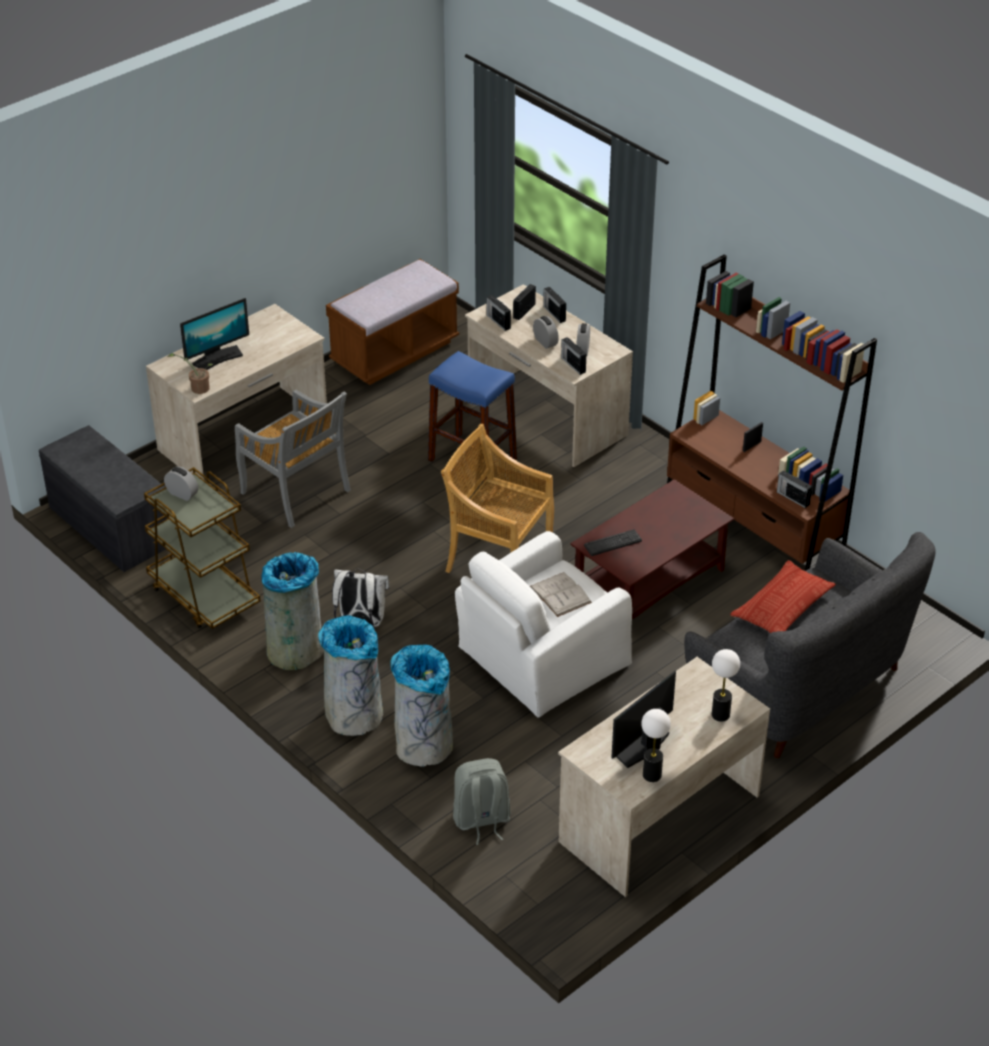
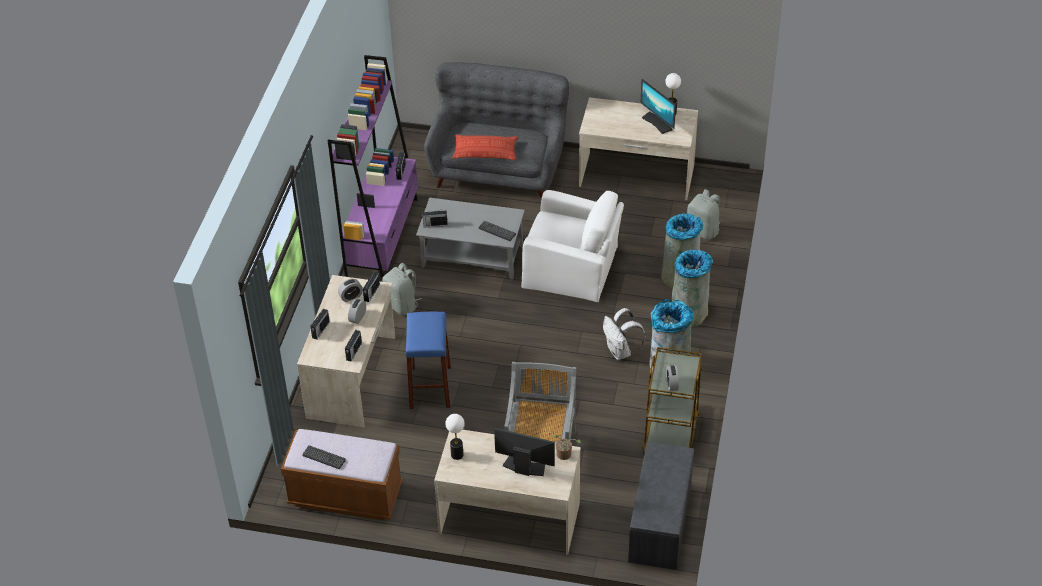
camera: 125 degrees left, 5 degrees up
(399, 279) = (324, 457): none -> keyboard
(497, 558) = (511, 325): beige chair -> none
(524, 310) = (329, 346): radio -> radio (435, 224)
(560, 594) = (558, 231): white book -> none
(620, 493) = (402, 305): none -> grey backpack
(643, 747) = (657, 122): monitor -> monitor turned 45 degrees clockwise
(648, 584) = (473, 256): brown coffee table -> grey coffee table
(720, 715) = (610, 109): table lamp -> table lamp (457, 455)
(753, 526) = (382, 238): brown bookcase -> purple bookcase

